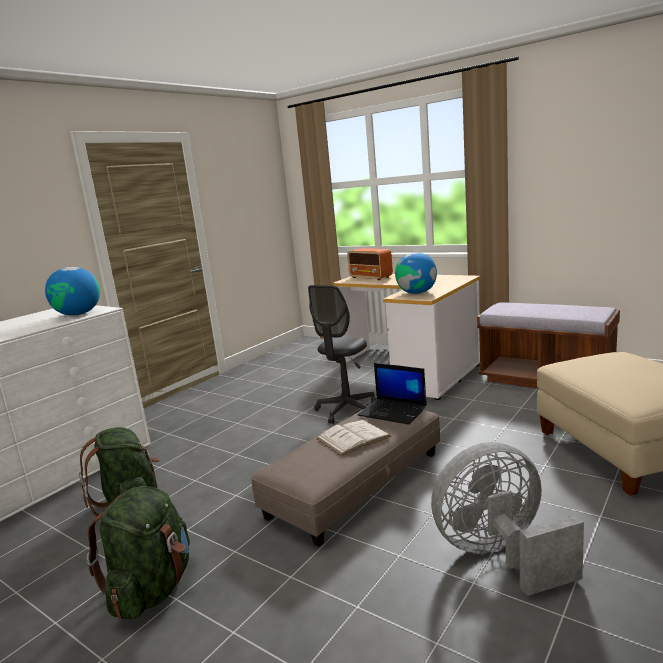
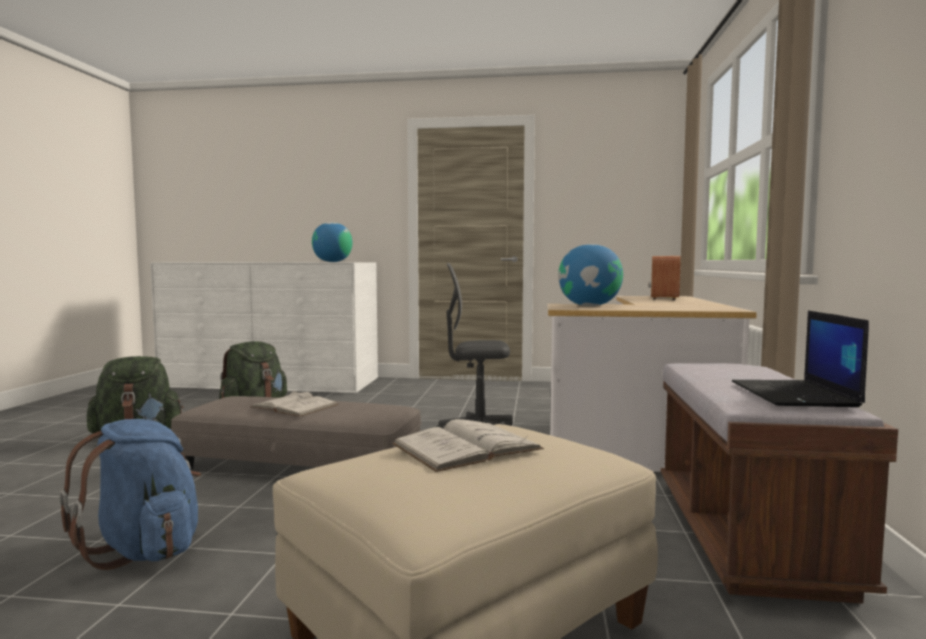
camera: 60 degrees right, 10 degrees down
(393, 411) = (369, 411): laptop -> laptop (795, 394)
(500, 555) = (144, 549): grey fan -> blue backpack
(617, 370) = (466, 446): none -> white book

